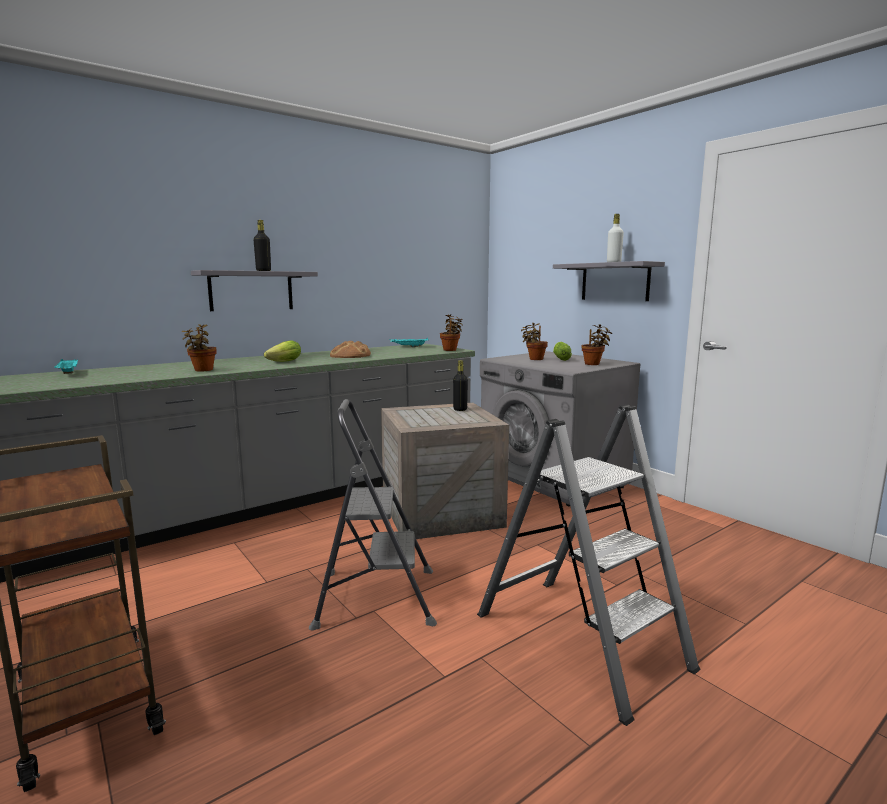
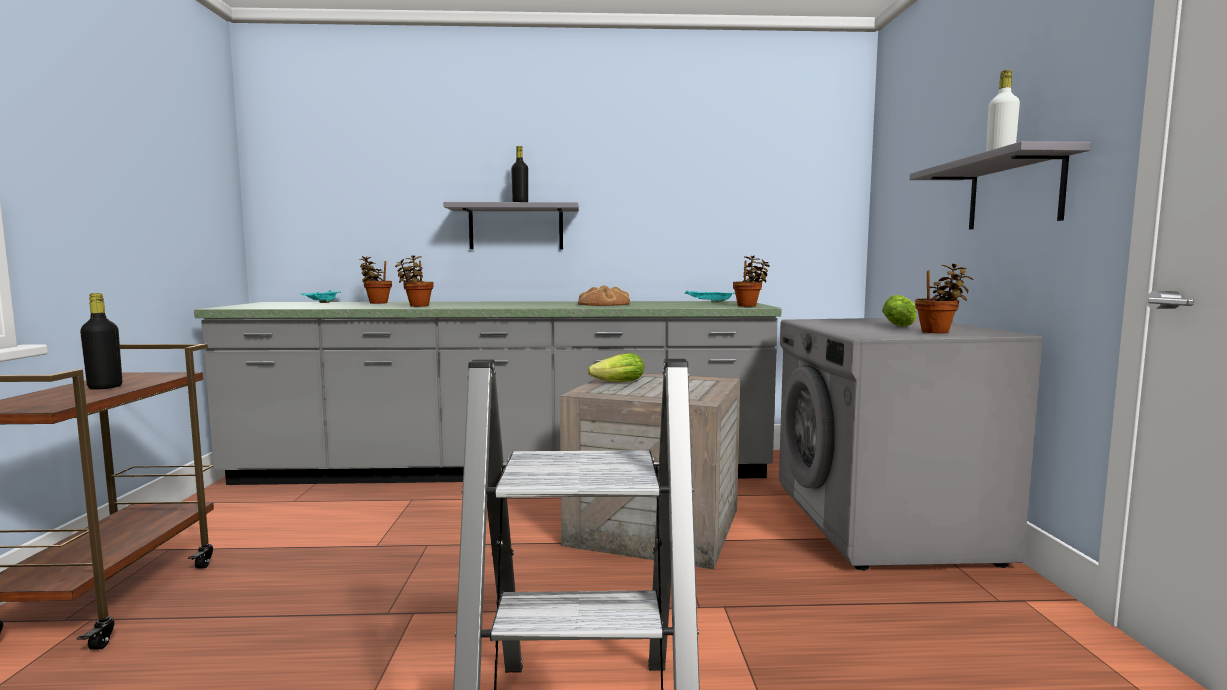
camera: 35 degrees right, 5 degrees down
(282, 362) = (511, 305): lettuce -> lettuce (615, 383)
(372, 596) = (435, 596): grey step ladder -> none
(460, 409) = (698, 383): black bottle -> black bottle (105, 387)
(534, 359) = (858, 323): potted plant -> potted plant (376, 303)

